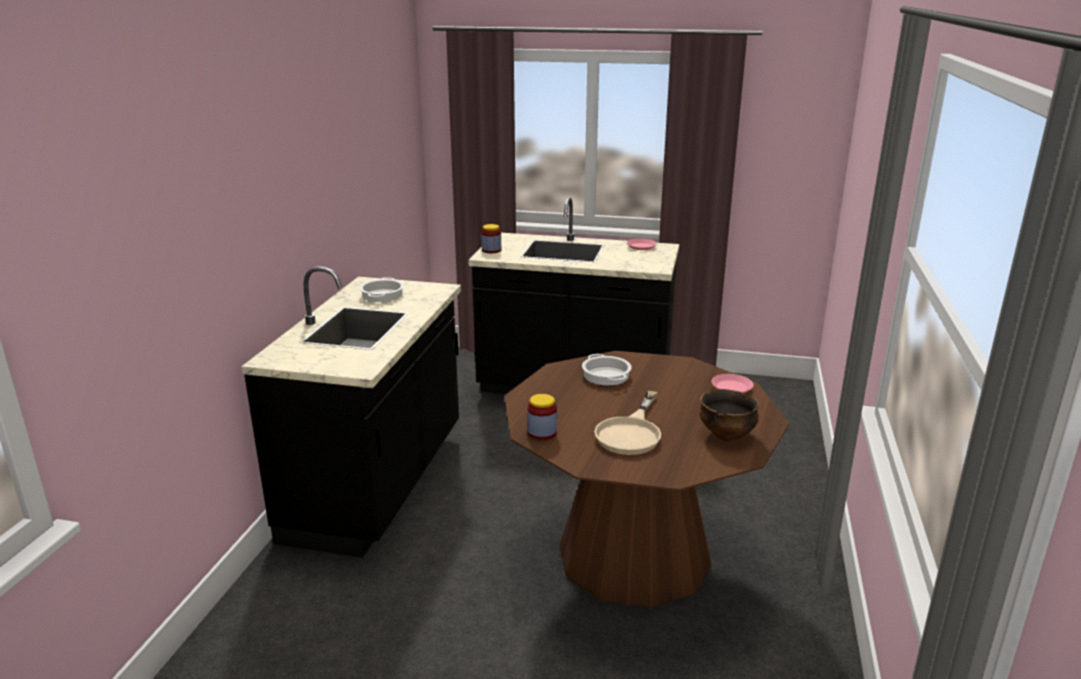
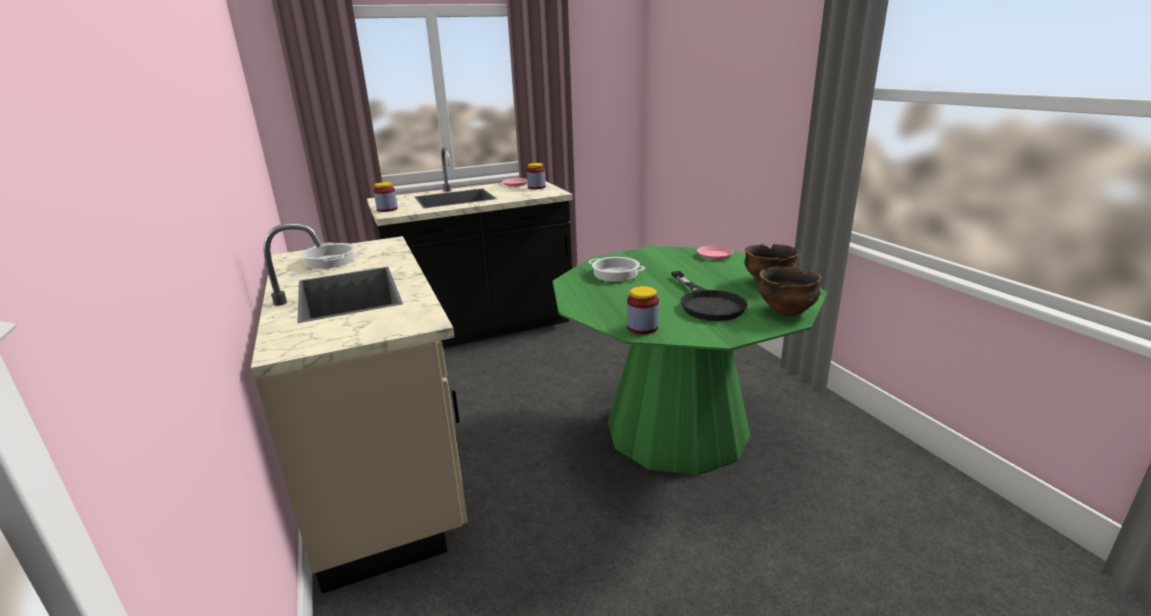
camera: 35 degrees left, 0 degrees up
(379, 484) = (385, 473): black counter -> beige counter
(631, 432) = (707, 303): beige frying pan -> black frying pan
(633, 555) = (677, 429): brown dining table -> green dining table
(653, 256) = (536, 187): none -> jar
(686, 466) = (787, 311): none -> bowl

